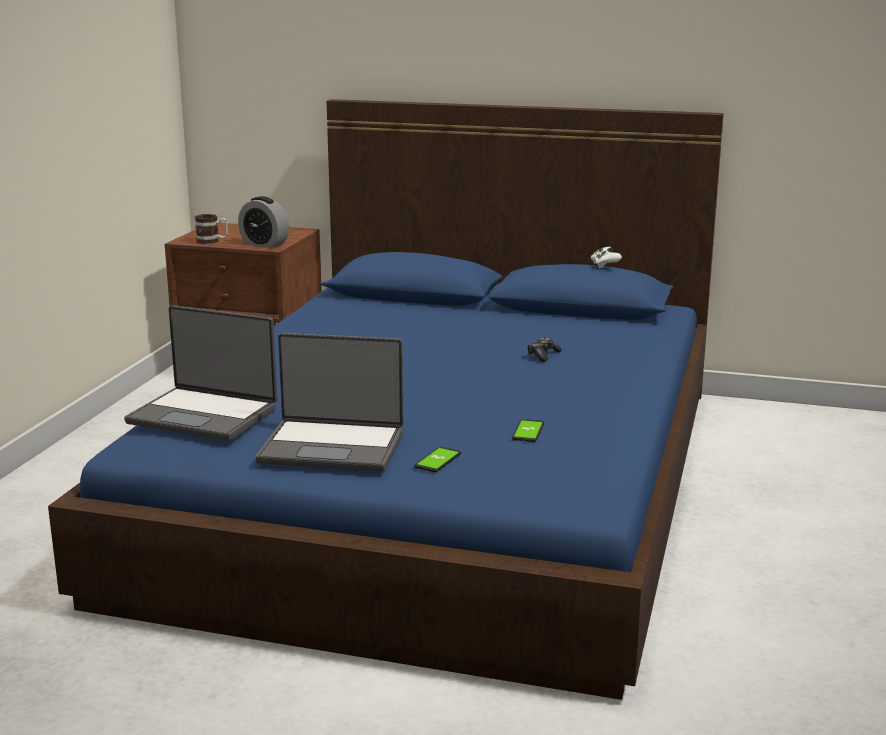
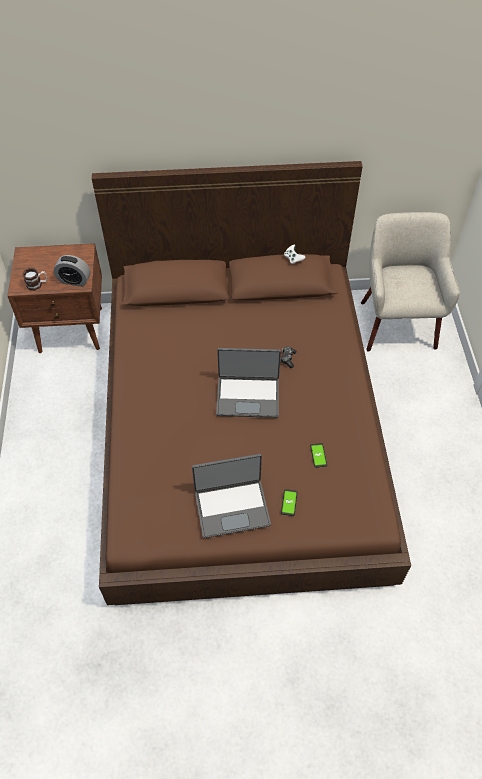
camera: 20 degrees left, 35 degrees up
(204, 415) = (147, 494): laptop -> laptop (248, 396)
(444, 482) = (241, 427): blue bed -> brown bed
(791, 434) = (396, 324): none -> beige armchair

